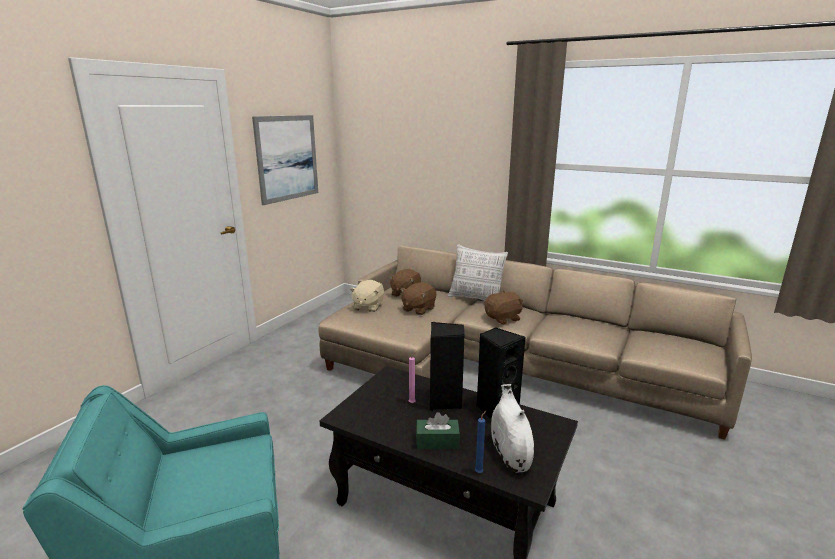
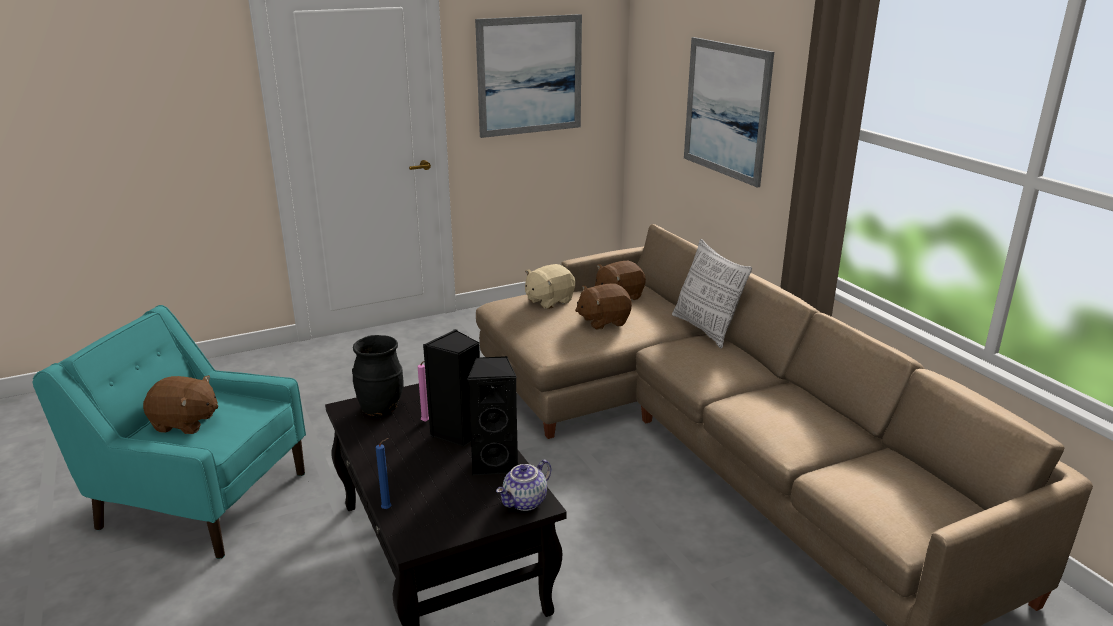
camera: 35 degrees right, 5 degrees up
(368, 407) = (381, 409): none -> black vase
(435, 166) = (726, 109): none -> picture
(437, 441) = (393, 466): green tissue box -> none
(503, 318) = (699, 367): brown plush toy -> brown plush toy (185, 423)
(510, 454) = (439, 508): white vase -> none
(550, 426) = (525, 502): none -> teapot

